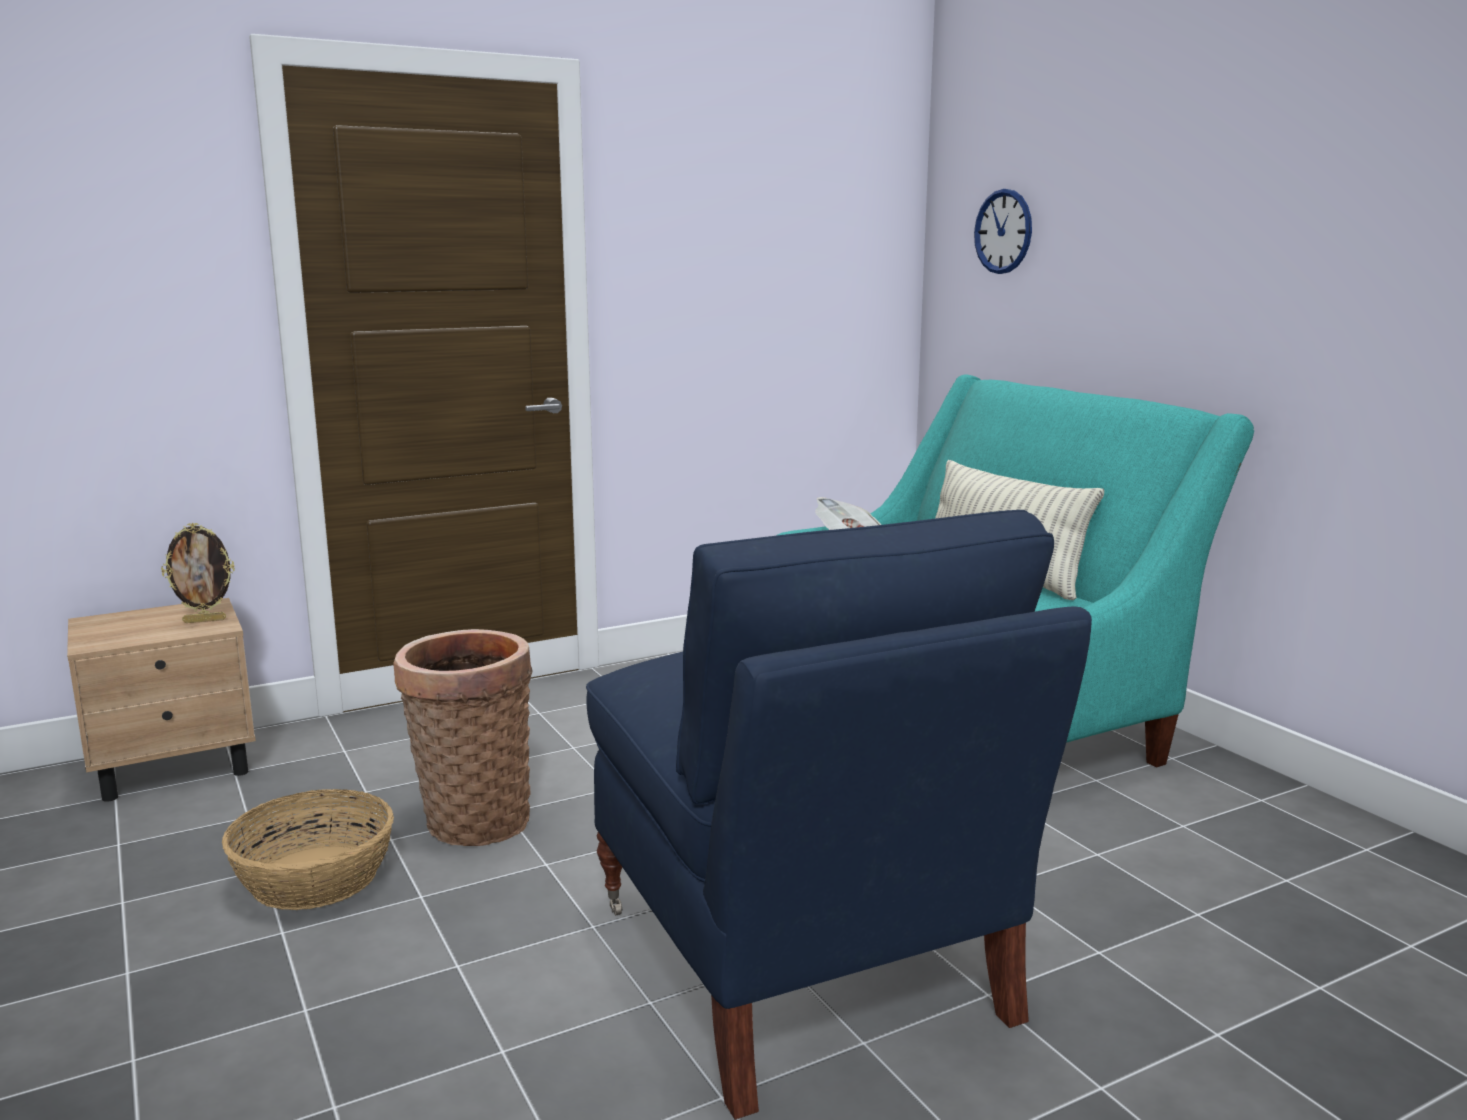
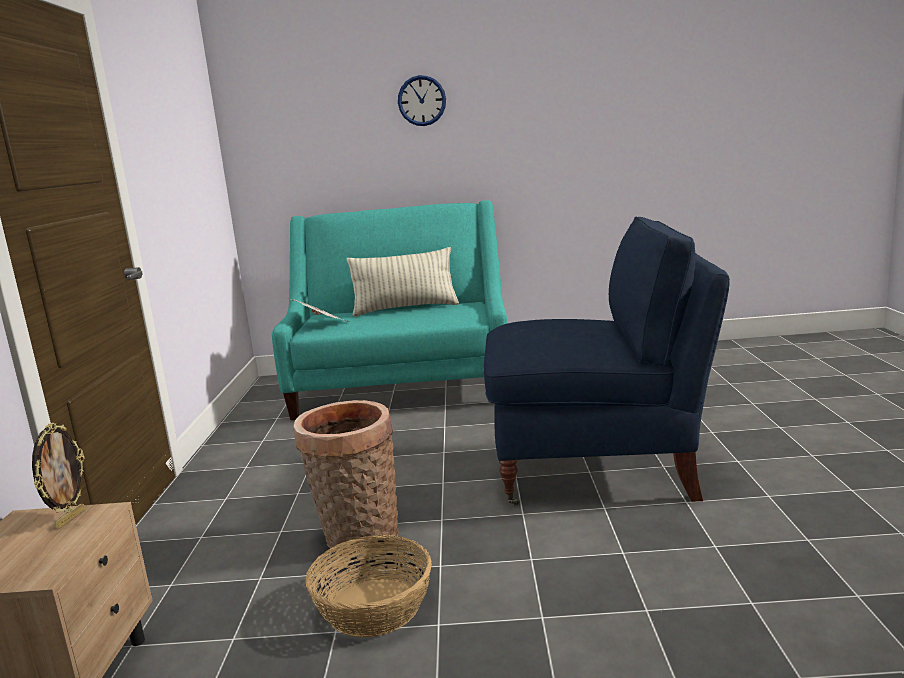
camera: 60 degrees left, 0 degrees up
(1003, 231) = (294, 130): wall clock -> wall clock (422, 100)

